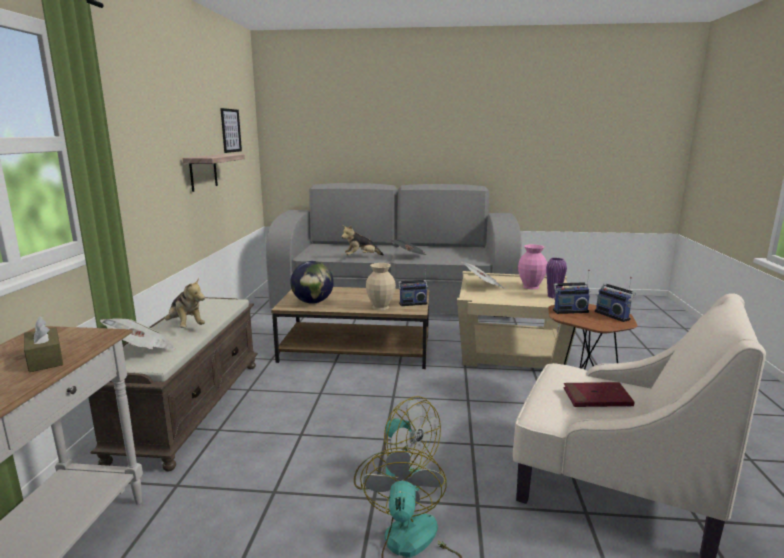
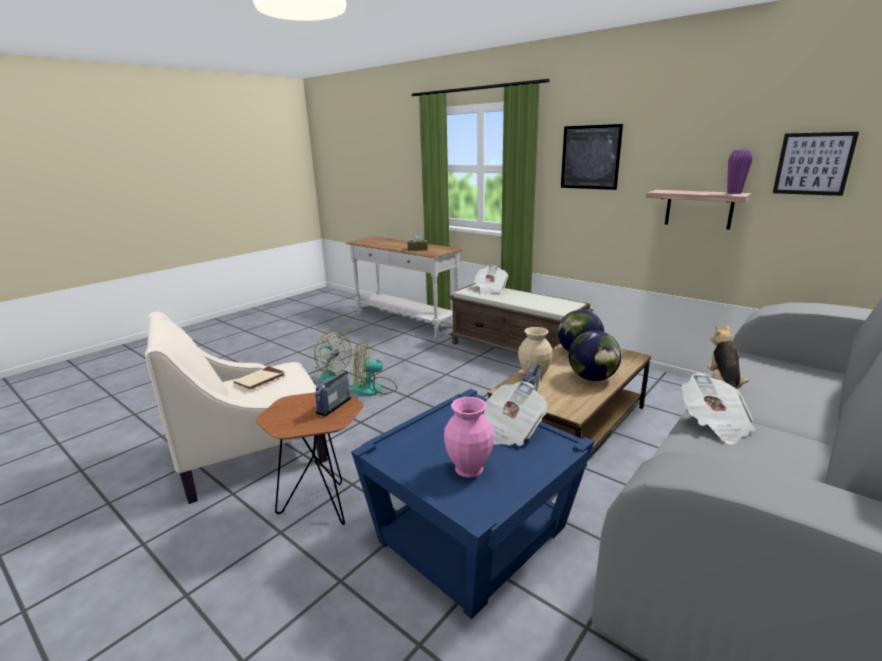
camera: 125 degrees right, 5 degrees up
(134, 124) = (590, 157): none -> picture
(185, 326) = (518, 298): plush toy -> none
(360, 293) = (592, 378): none -> globe
(511, 351) = (474, 535): beige side table -> blue side table
(553, 296) = (412, 462): purple vase -> purple vase (734, 193)
(597, 398) = (260, 380): red book -> beige book
(613, 315) = (289, 422): radio -> none

